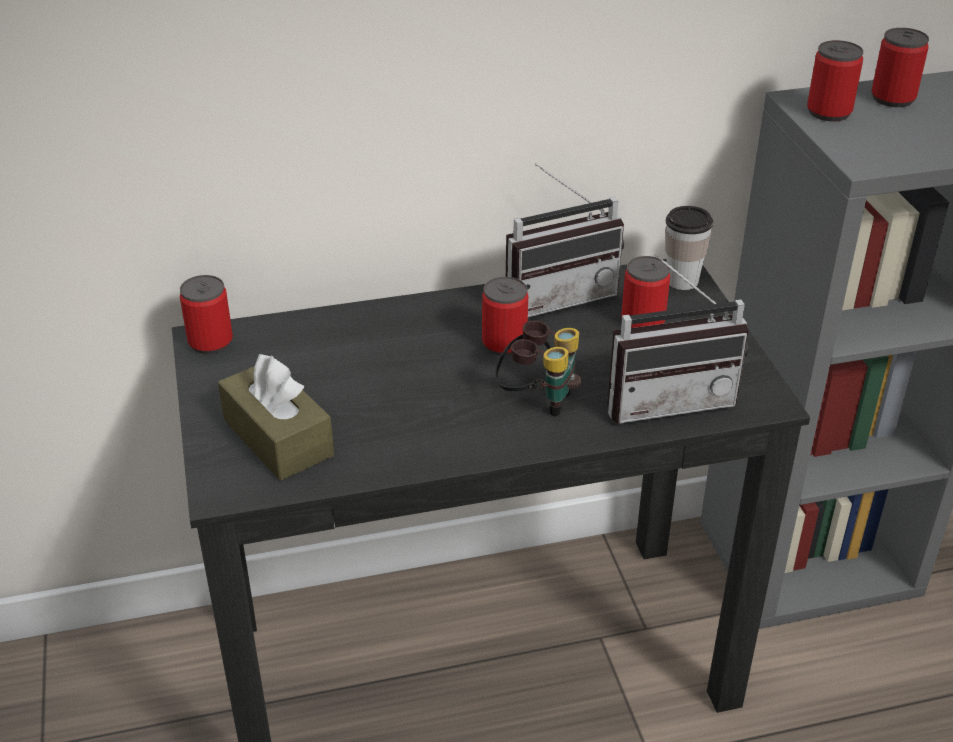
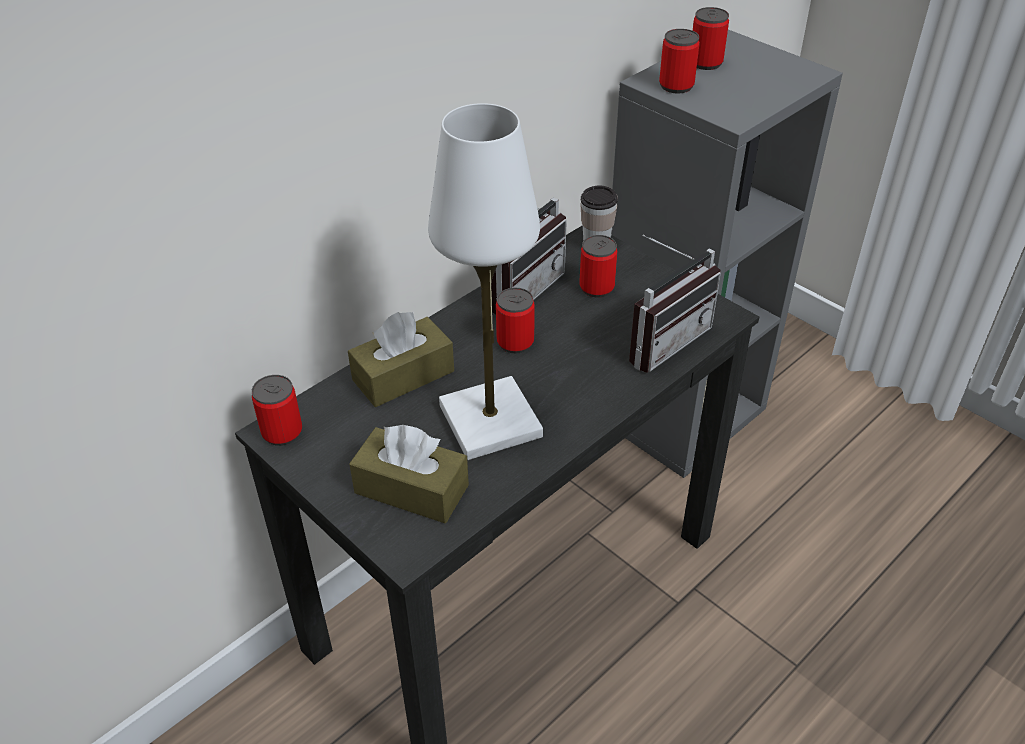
camera: 30 degrees left, 5 degrees up
(364, 334) = (403, 375): none -> brown tissue box
(410, 408) = (491, 421): none -> white table lamp
(538, 399) = (576, 376): binoculars -> none

